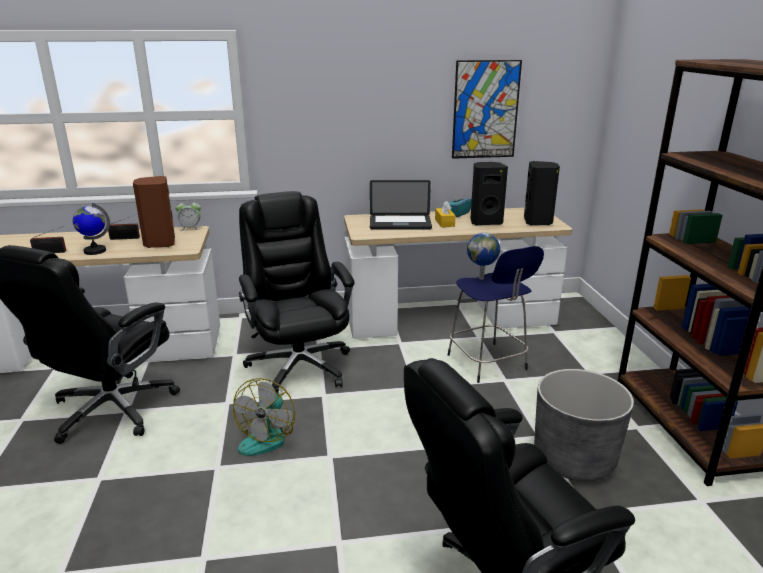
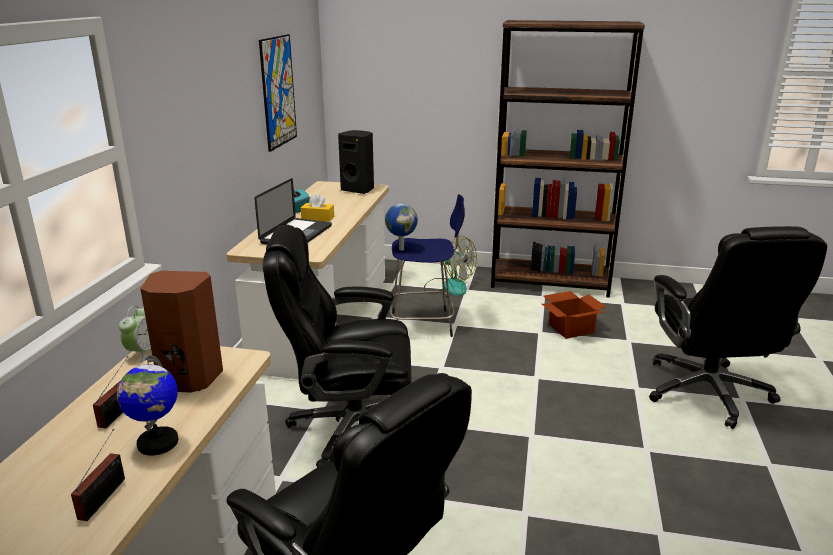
camera: 70 degrees left, 0 degrees up
(267, 437) = (483, 470): fan -> fan (448, 286)
(485, 222) = (335, 205): black speaker -> none
(574, 459) = (571, 328): grey planter -> cardboard box

